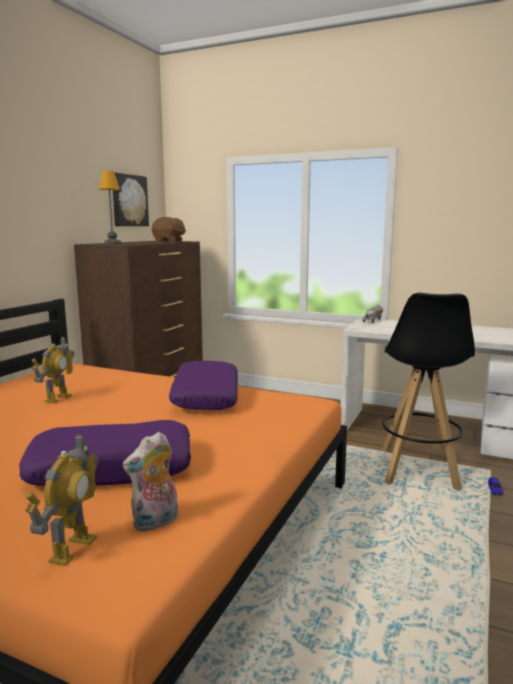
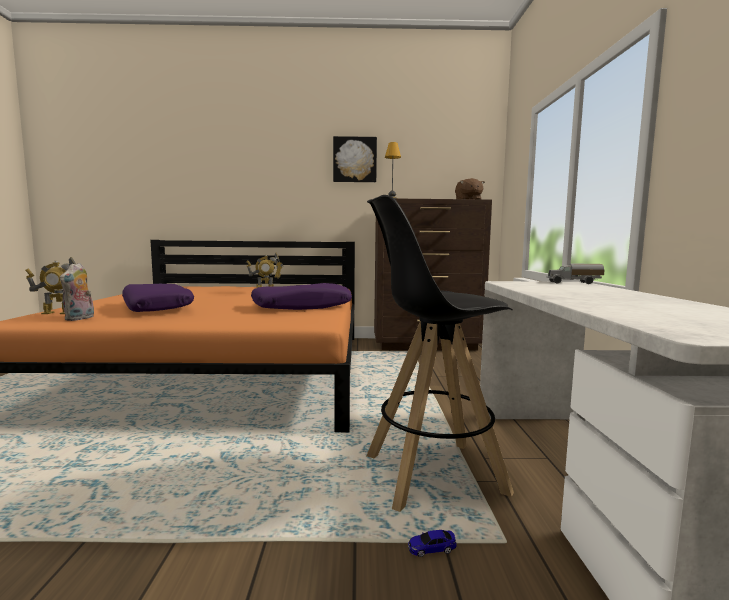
camera: 65 degrees right, 5 degrees down
(129, 200) = (447, 168): picture -> picture (354, 160)
(155, 522) = (80, 318): plush toy -> plush toy turned 105 degrees counterclockwise

